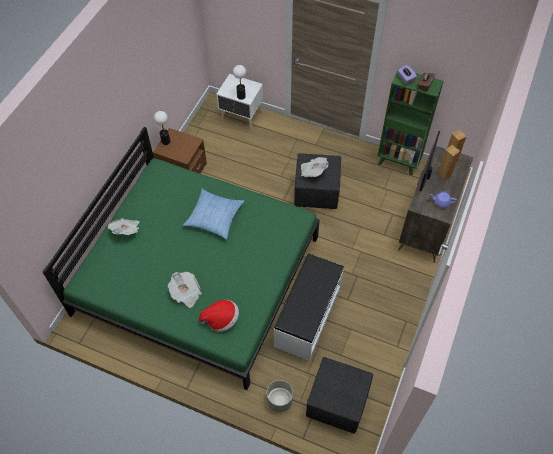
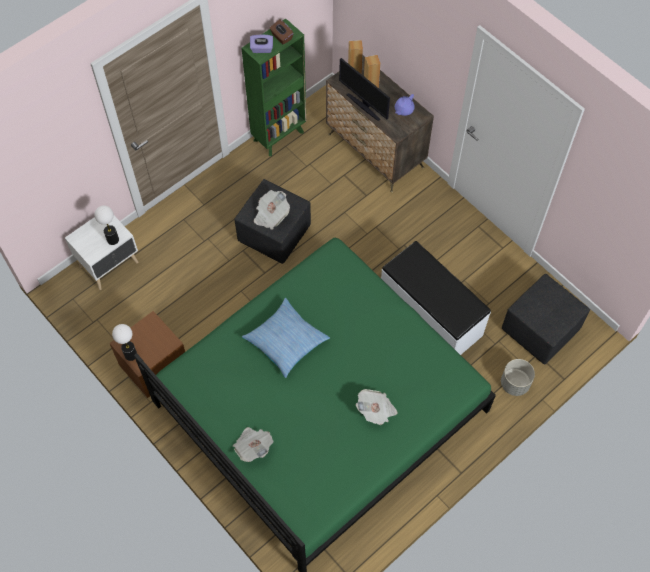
camera: 65 degrees left, 5 degrees up
(221, 319) = (428, 386): hat -> none

